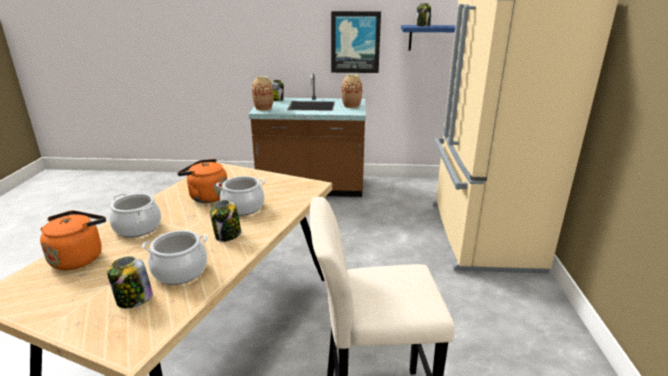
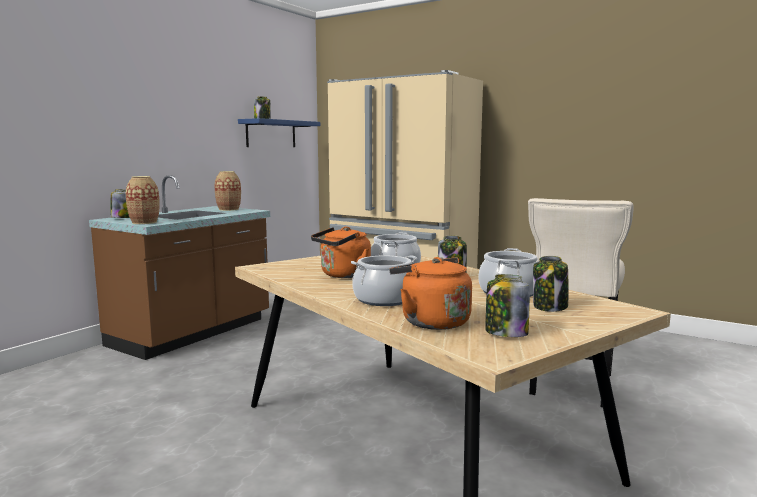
camera: 60 degrees left, 15 degrees down
(50, 292) = (505, 333): none -> jar
(355, 42) = (197, 138): picture -> none

